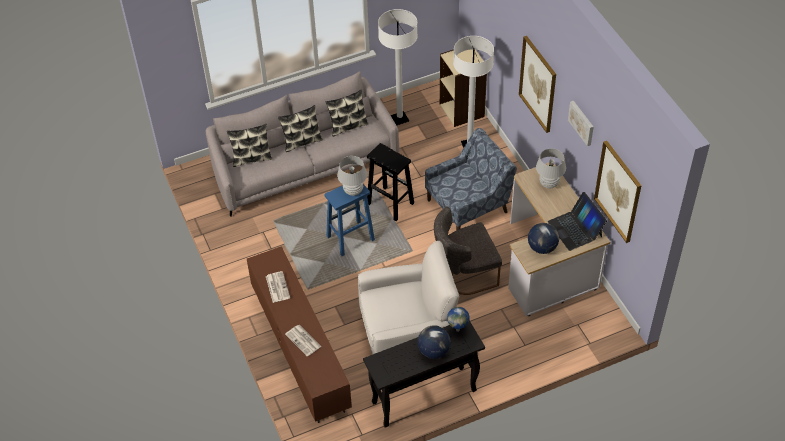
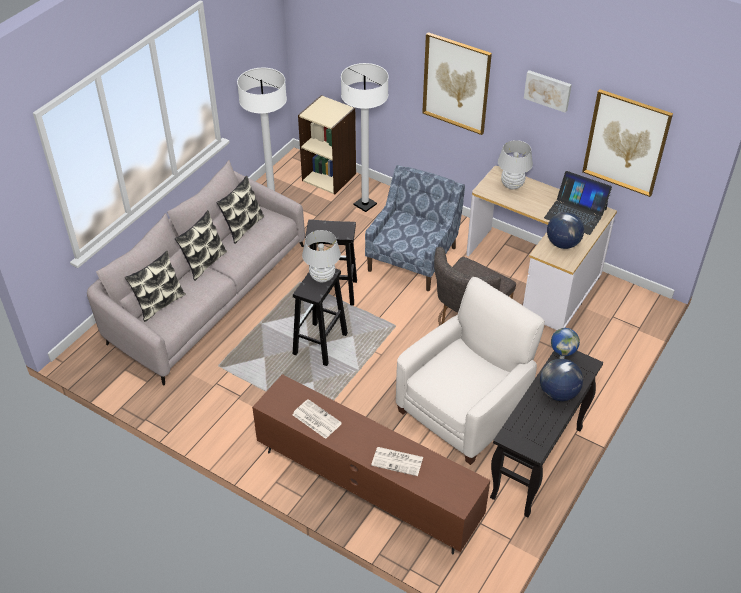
camera: 35 degrees left, 5 degrees down
(350, 238) = (320, 344): blue stool -> black stool

